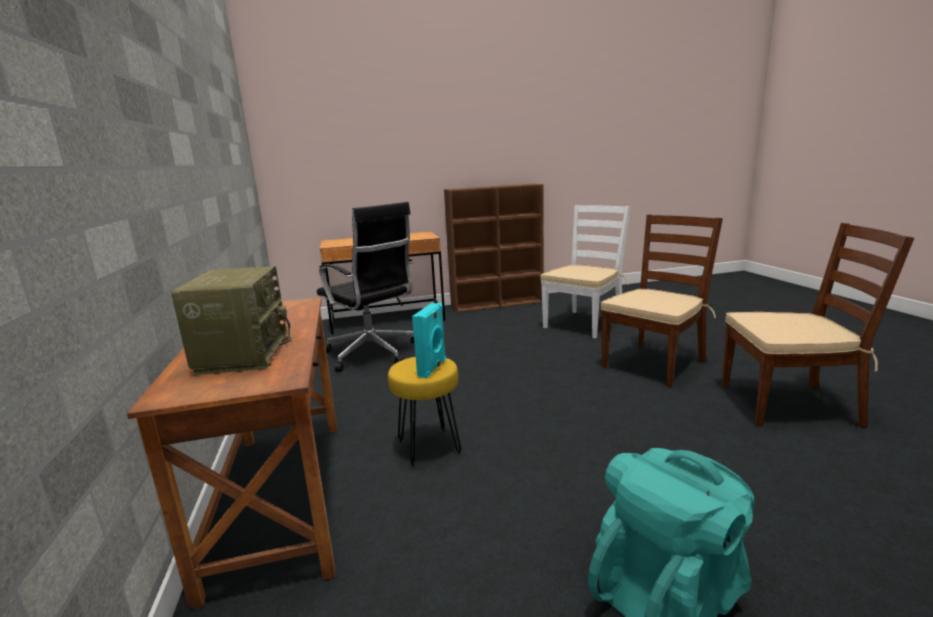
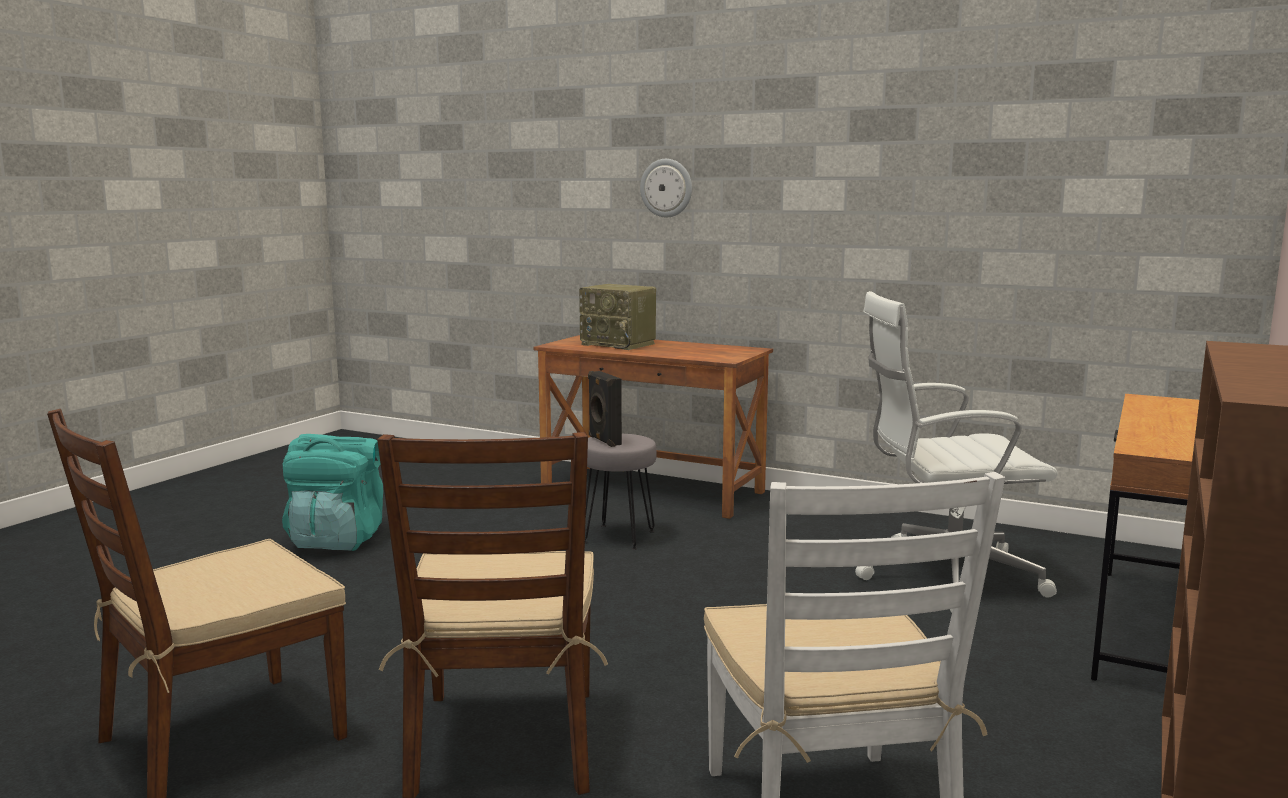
camera: 130 degrees right, 5 degrees down
(115, 132) = (666, 188): none -> wall clock
(373, 354) = (944, 576): black office chair -> white office chair
(430, 448) = (617, 537): yellow stool -> grey stool
(433, 368) = (603, 441): turquoise speaker -> black speaker

